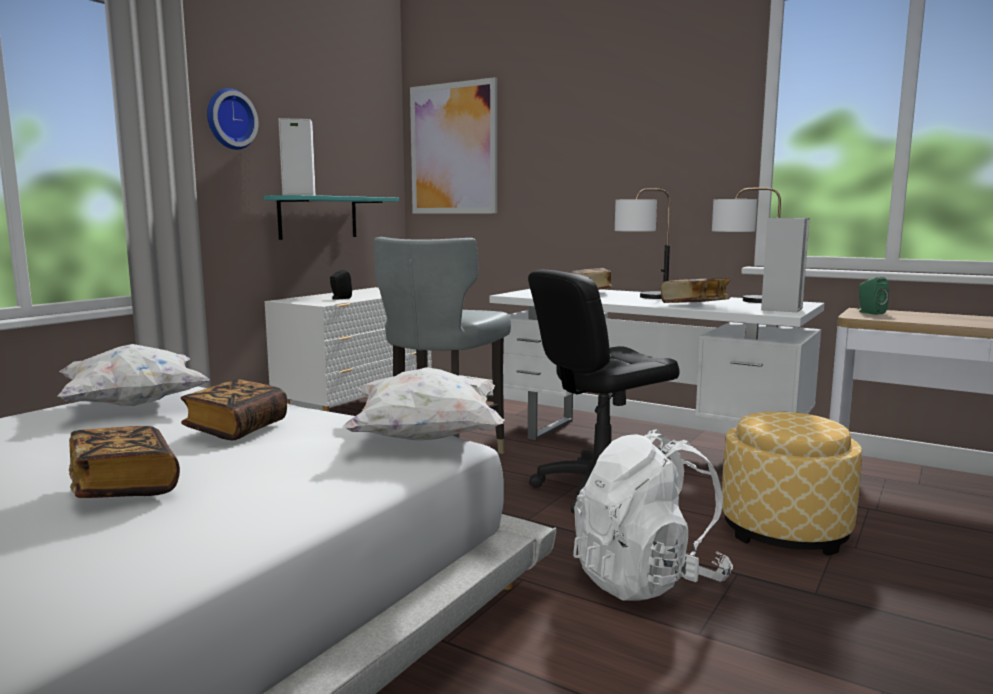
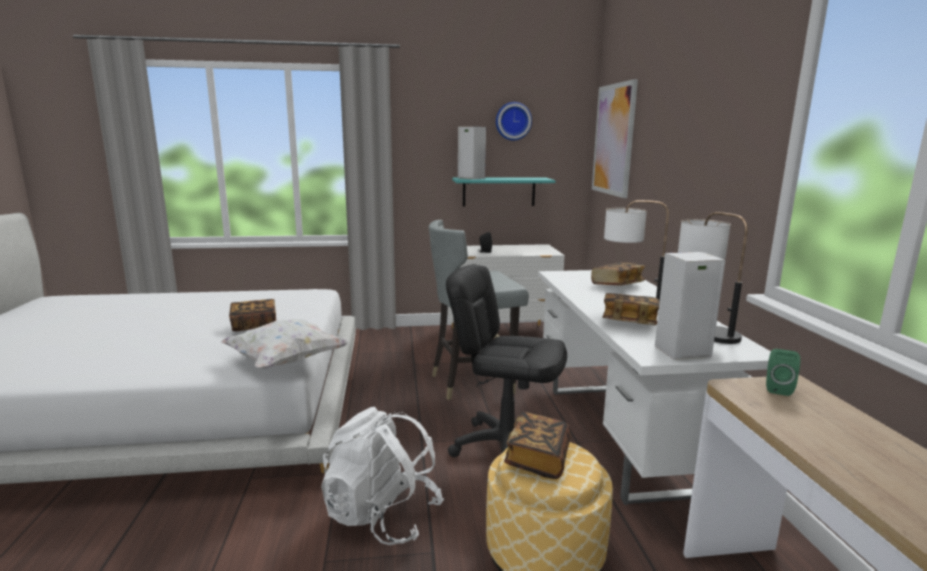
camera: 50 degrees right, 5 degrees up
(124, 486) = (155, 339): book -> book (537, 459)
(134, 404) = (277, 298): white pillow -> none
(229, 119) = (428, 129): wall clock -> wall clock (513, 121)

